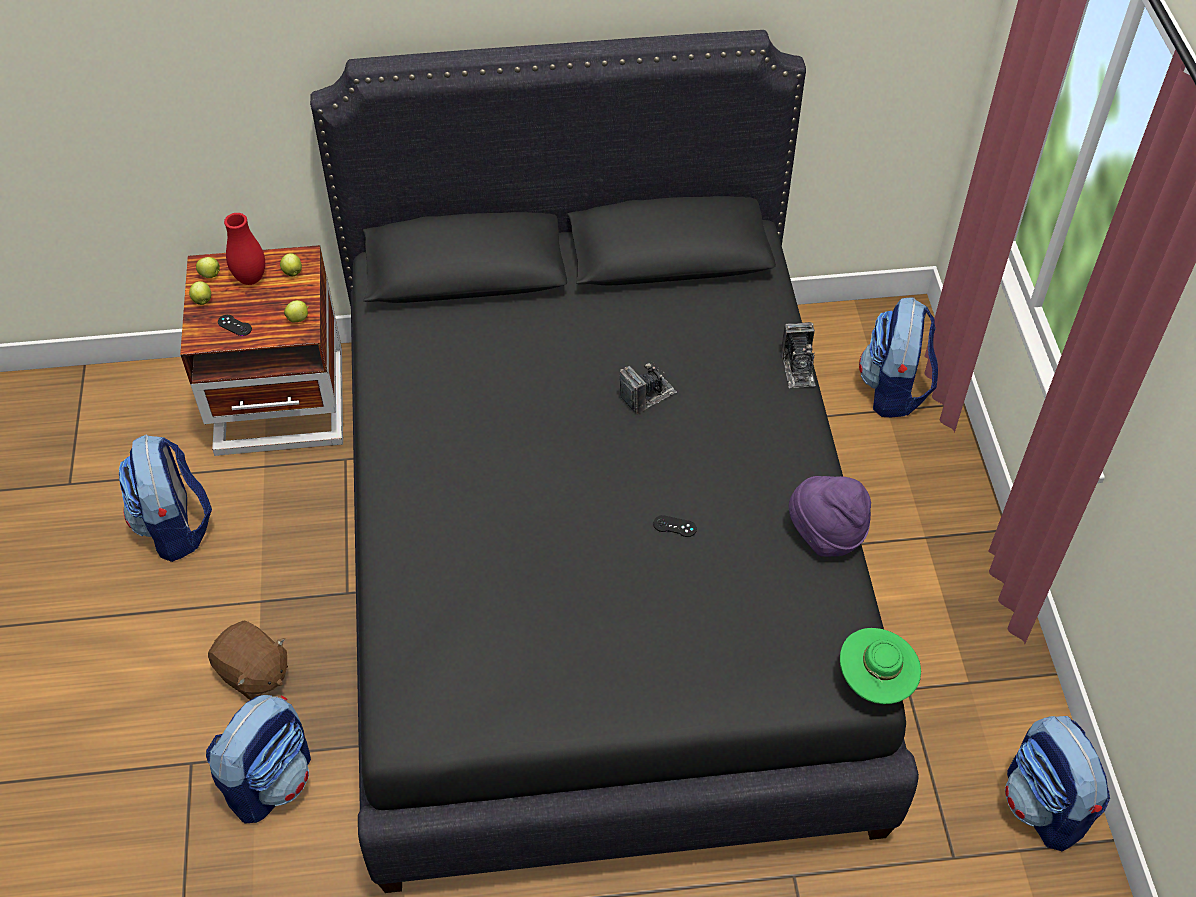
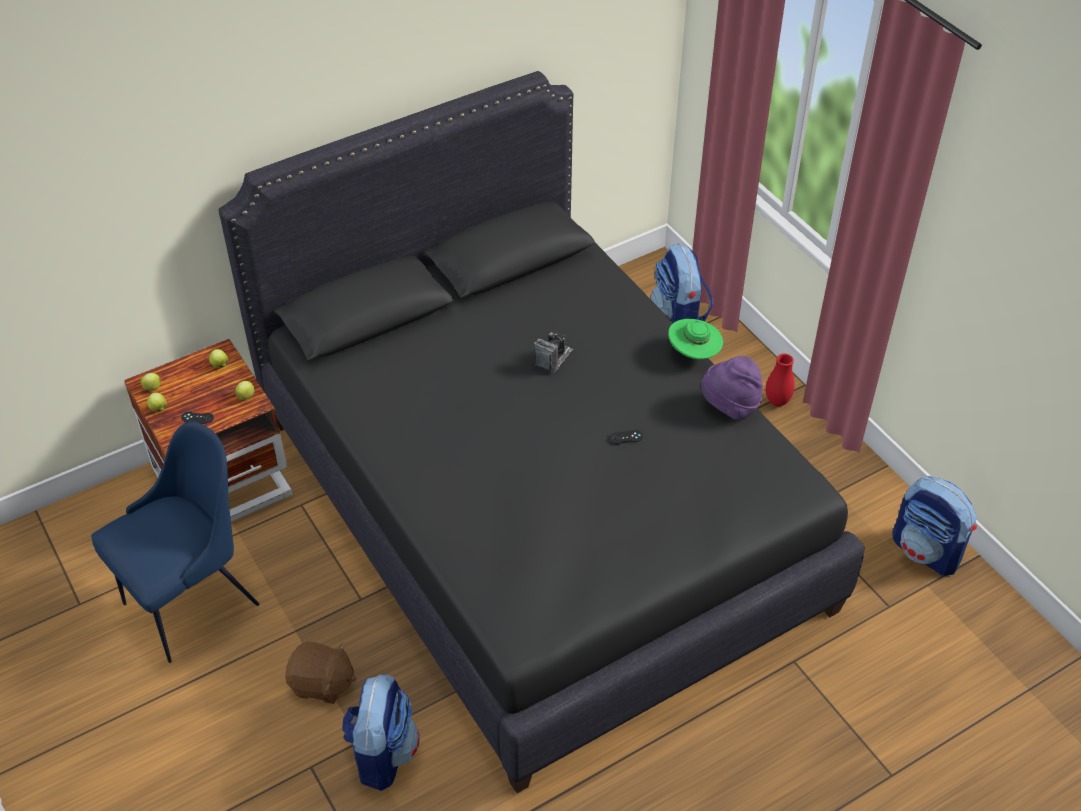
camera: 25 degrees left, 5 degrees down
(176, 527) = (192, 603): backpack -> blue chair
(250, 278) = (188, 380): red vase -> red vase (777, 401)
(798, 368) = (646, 306): camera -> none
(875, 681) = (817, 486): green hat -> green hat (694, 353)

